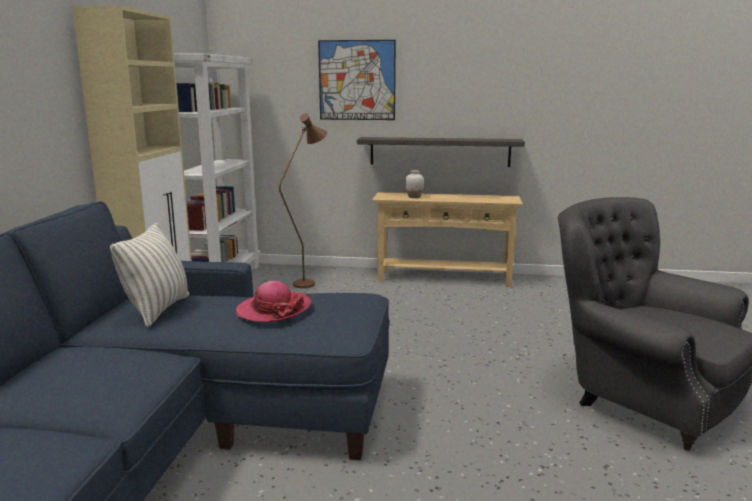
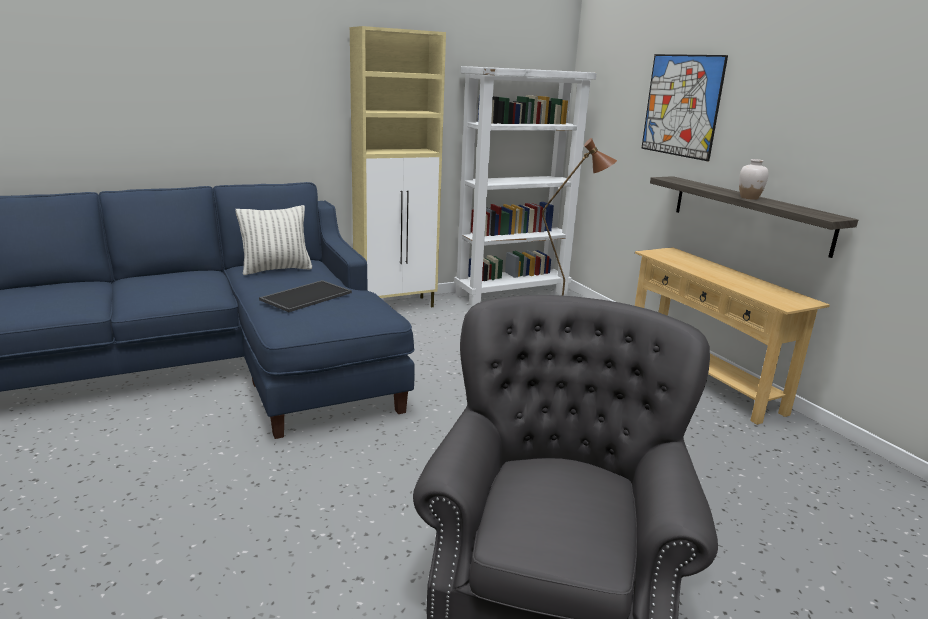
camera: 55 degrees right, 5 degrees up
(273, 310) = (306, 296): hat -> tray
(414, 197) = (686, 262): white vase -> white vase (749, 198)

